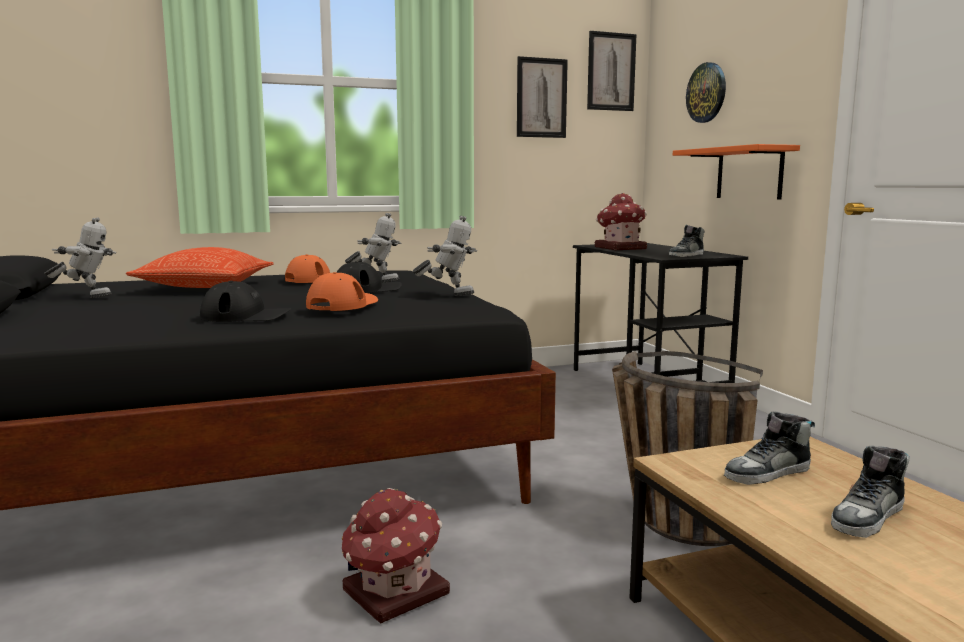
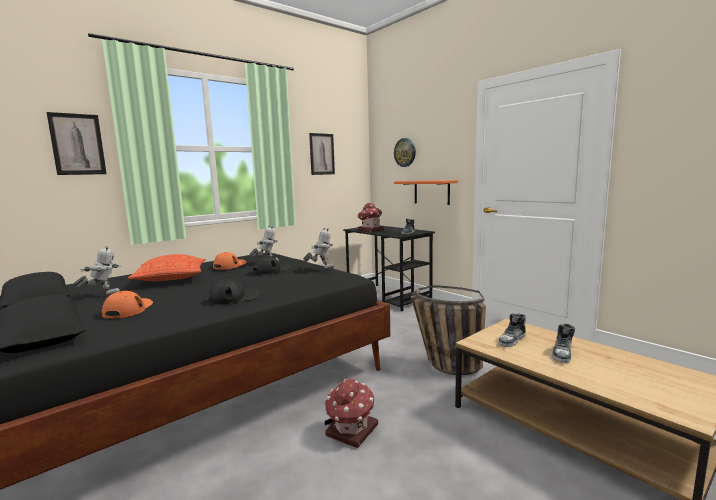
camera: 20 degrees left, 0 degrees up
(342, 304) = (280, 283): orange cap -> orange cap (128, 309)
(611, 71) = (353, 139): picture -> picture (77, 144)

